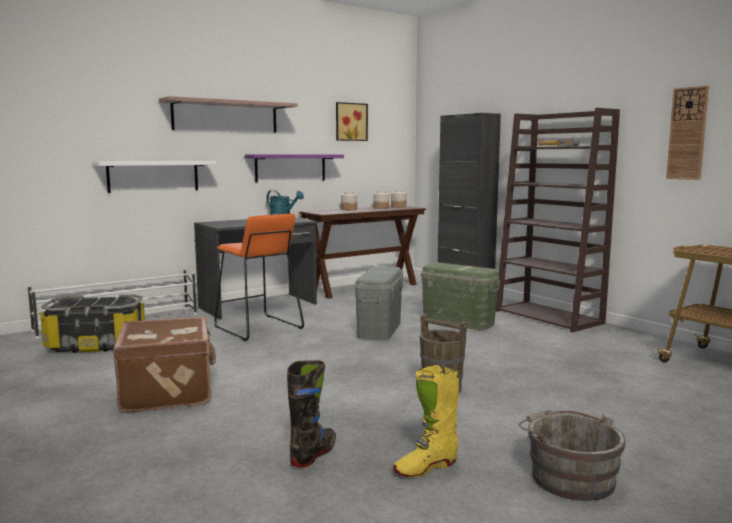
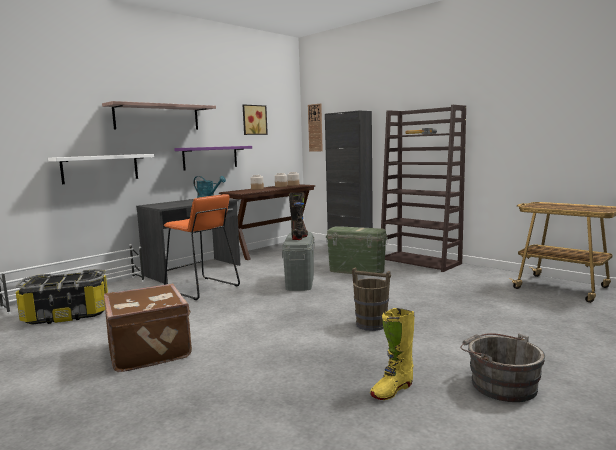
camera: 10 degrees left, 0 degrees up
(314, 454) = (298, 390): black boot -> black boot (300, 237)
(687, 133) = (518, 122): wall clock -> wall clock (315, 128)

